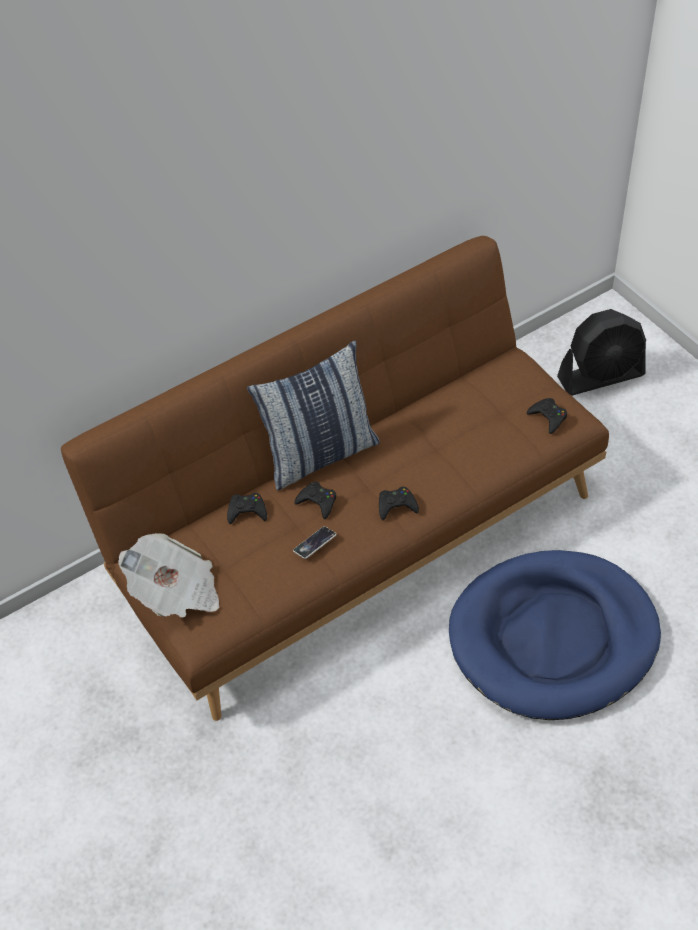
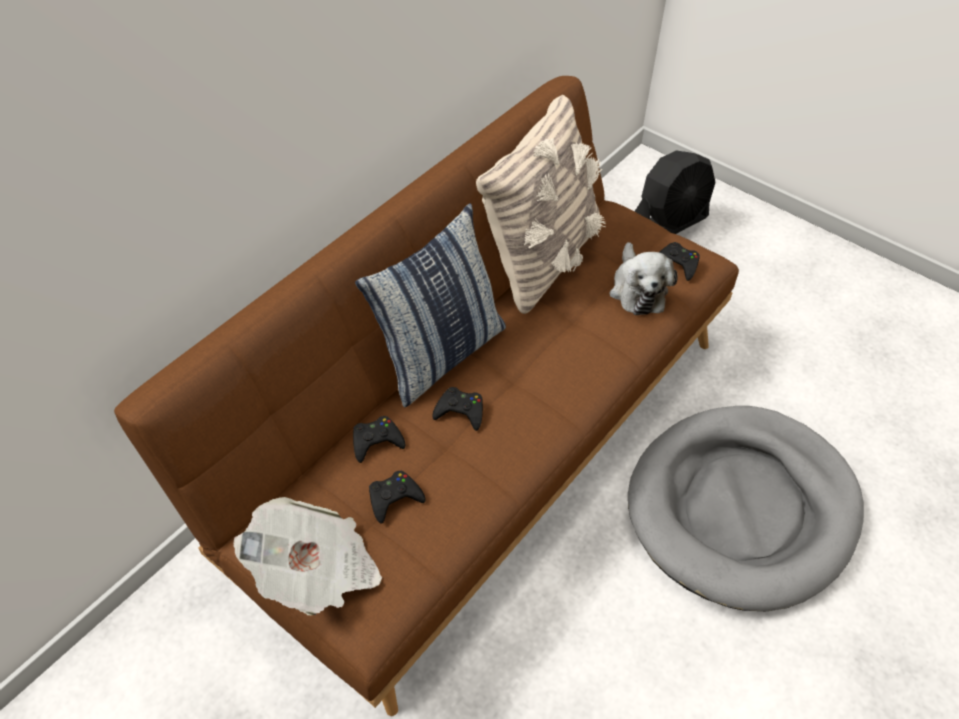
camera: 20 degrees left, 0 degrees up
(314, 544) = (476, 464): phone -> none
(396, 506) = (554, 396): black game controller -> black game controller (394, 498)
(433, 393) = (543, 261): none -> beige pillow
(503, 433) = (637, 289): none -> plush toy
(553, 638) = (742, 508): blue dog bed -> grey dog bed

